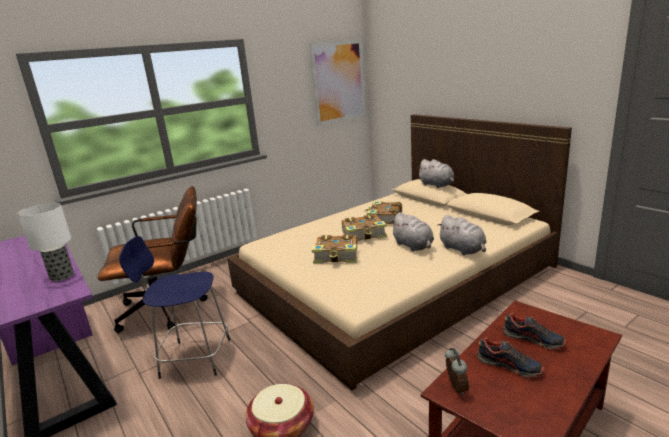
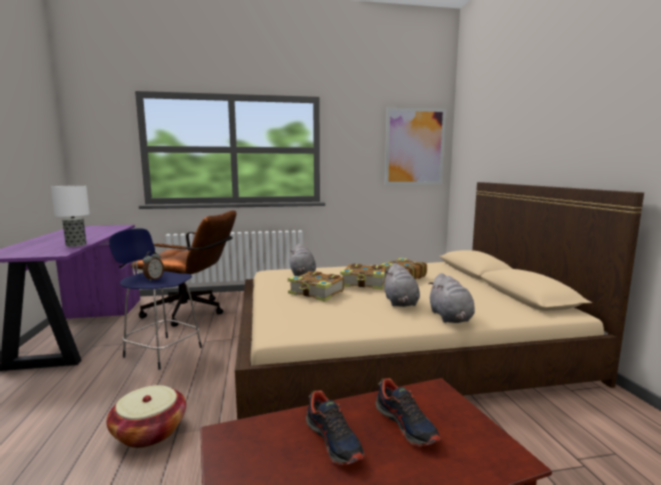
camera: 25 degrees right, 10 degrees down
(437, 185) = (482, 256): grey plush toy -> grey plush toy (302, 274)
(455, 388) = (240, 437): alarm clock -> alarm clock (153, 279)

